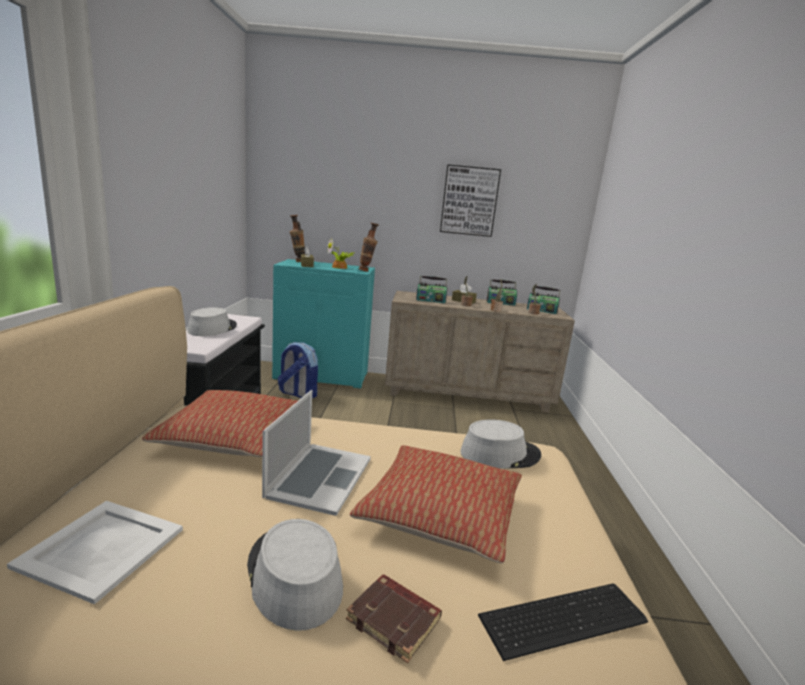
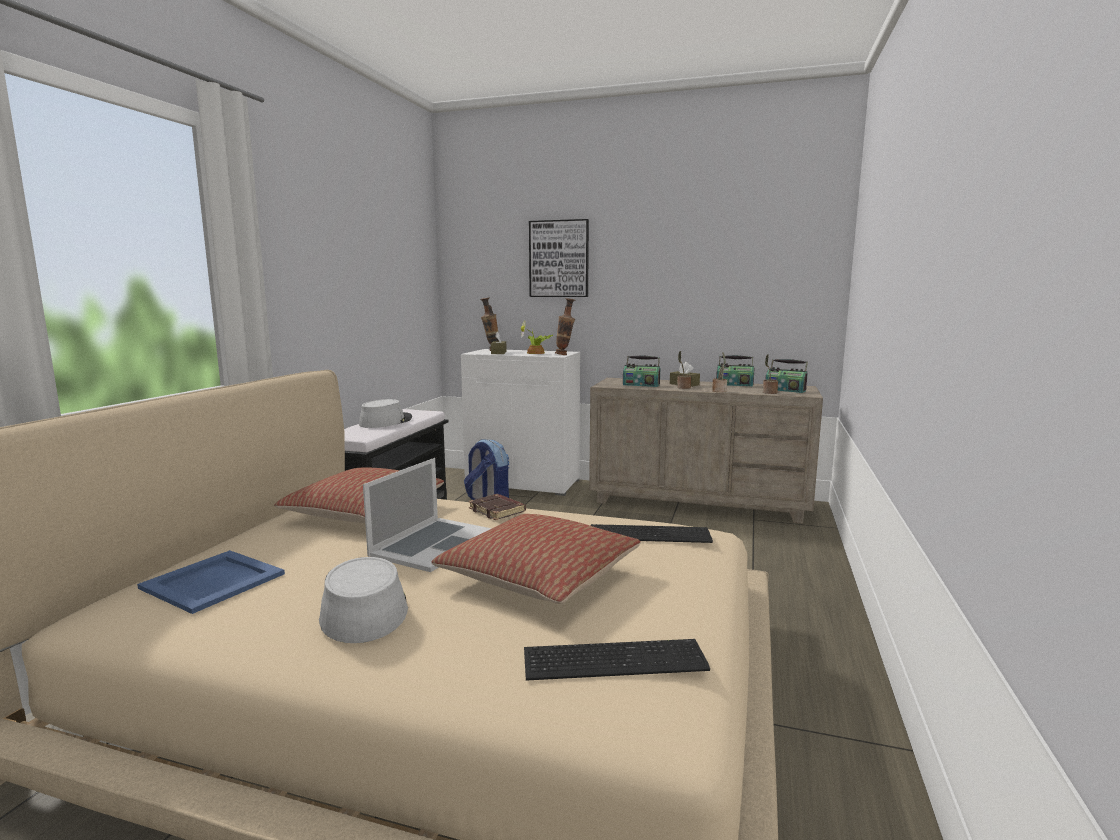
camera: 15 degrees right, 5 degrees down
(103, 547) = (214, 581): white tray -> blue tray
(322, 375) = (524, 483): turquoise cabinet -> white cabinet
(395, 620) = (439, 644): brown book -> brown book (498, 511)
(469, 201) = (686, 263): picture -> picture (559, 259)
(500, 454) = (648, 533): grey hat -> keyboard

